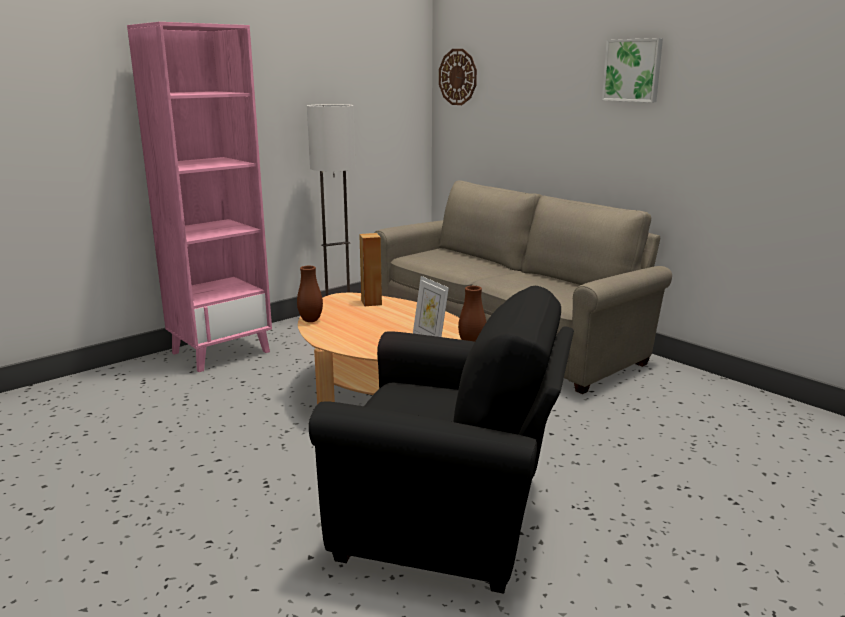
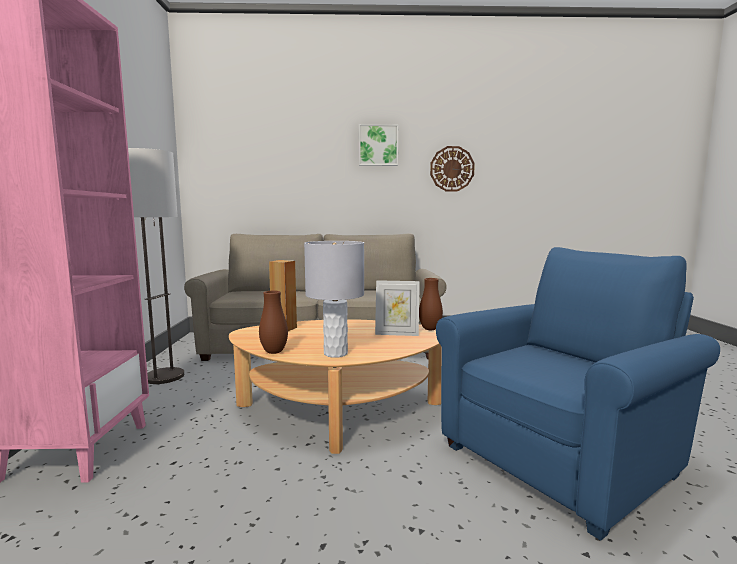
camera: 50 degrees left, 10 degrees down
(338, 337) = (336, 353): none -> grey table lamp
(451, 521) = (563, 458): black armchair -> blue armchair
(458, 77) = (210, 151): wall clock -> wall clock (452, 169)

